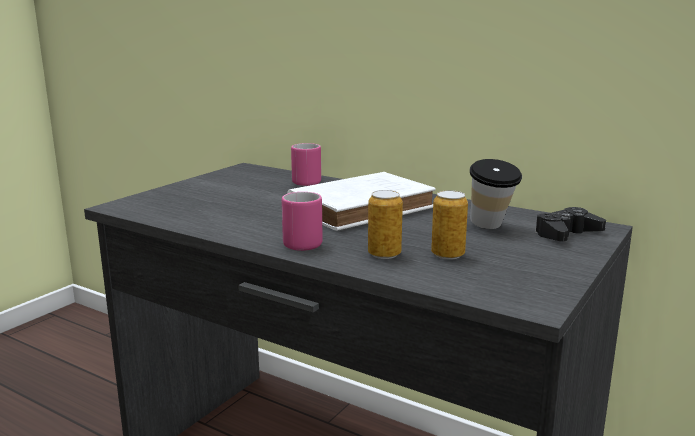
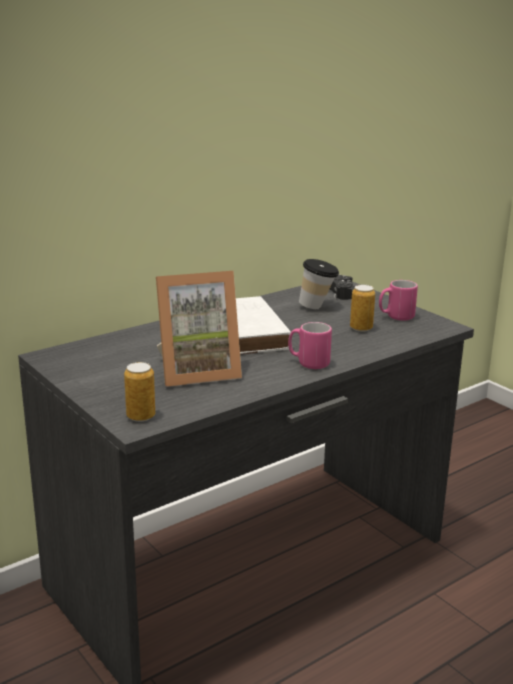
camera: 70 degrees left, 5 degrees up
(245, 207) = (197, 371): none -> picture frame
(304, 181) = (136, 339): pink mug -> pink mug (396, 317)
(384, 254) = (349, 344): can -> can (141, 416)

